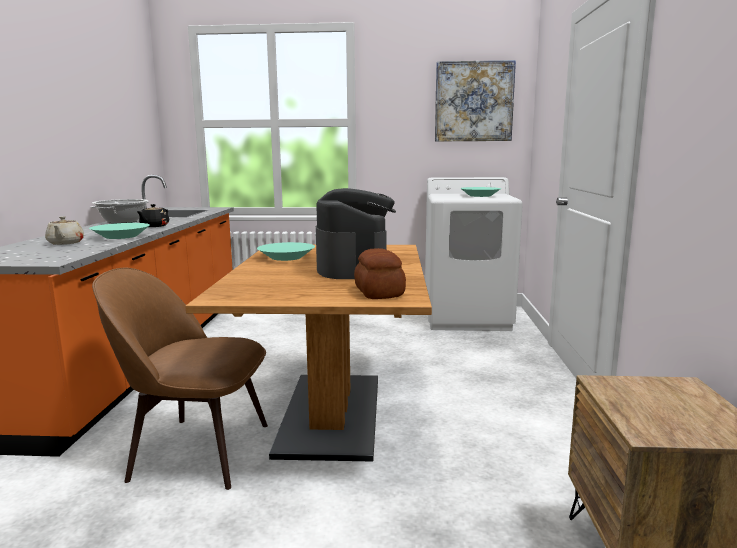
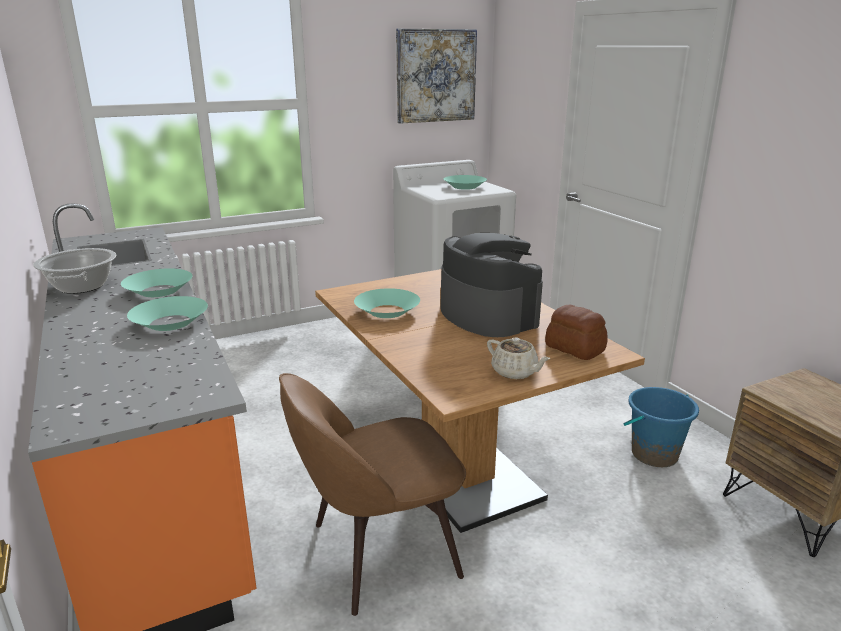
camera: 30 degrees left, 10 degrees up
(65, 243) = (125, 353): beige teapot -> beige teapot (515, 372)
(154, 226) = (159, 290): black teapot -> turquoise bowl
(532, 460) = (654, 454): none -> blue bucket

